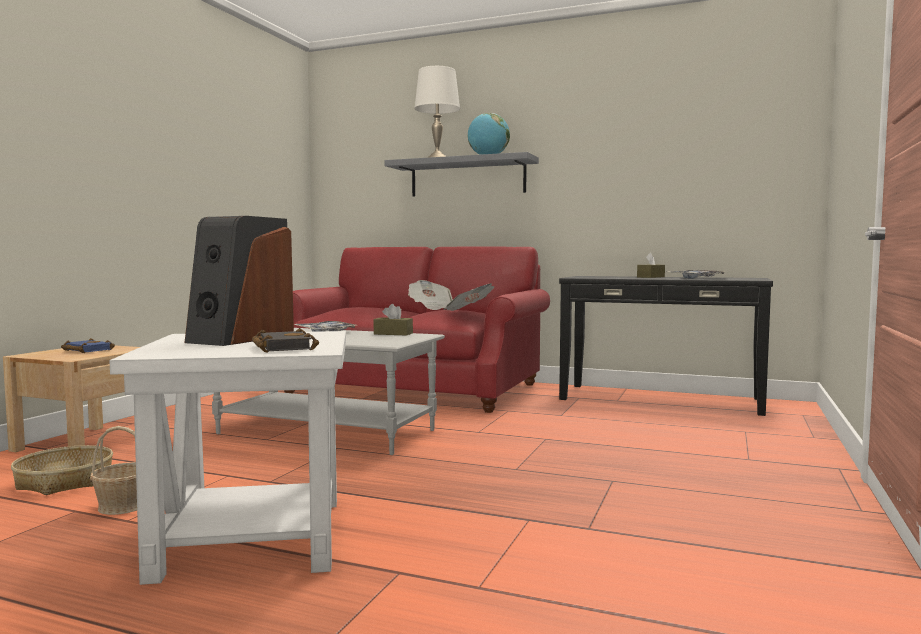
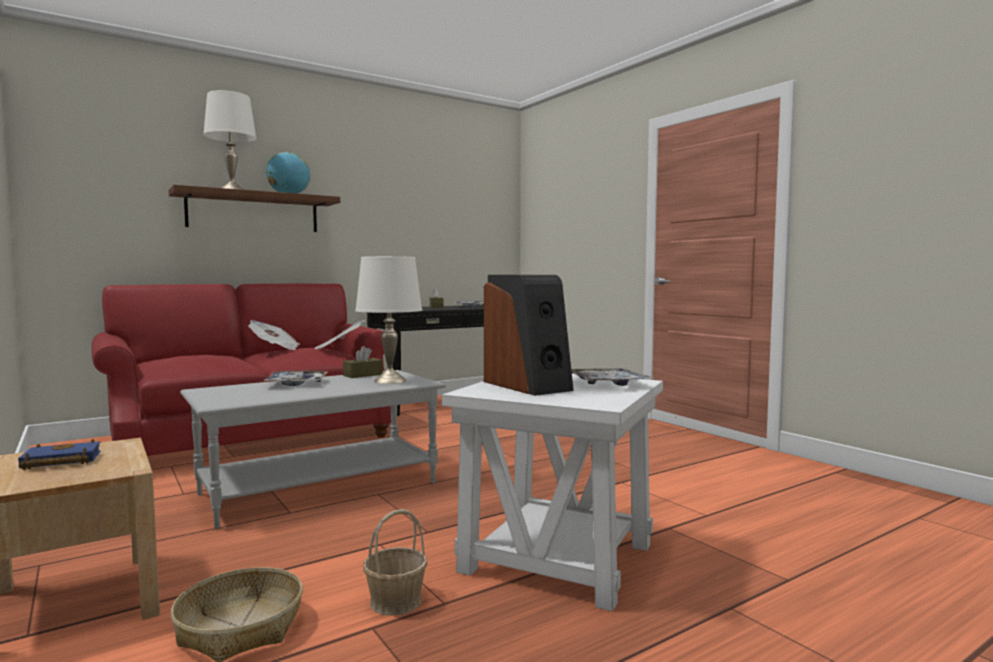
camera: 55 degrees left, 0 degrees up
(281, 347) = (608, 384): black book -> tray
(379, 339) = (390, 380): none -> white table lamp
(467, 178) = (253, 212): grey shelf -> brown shelf

